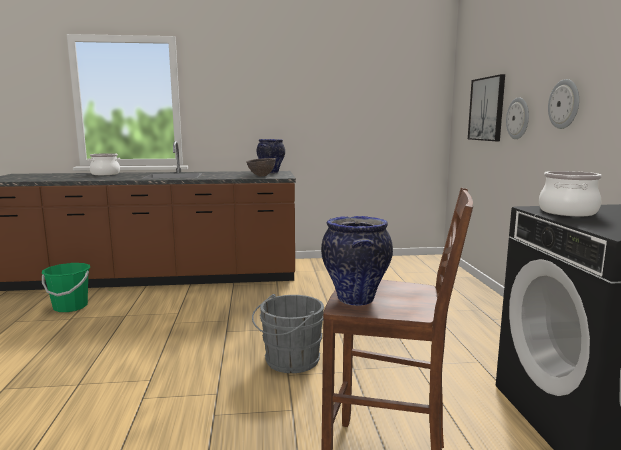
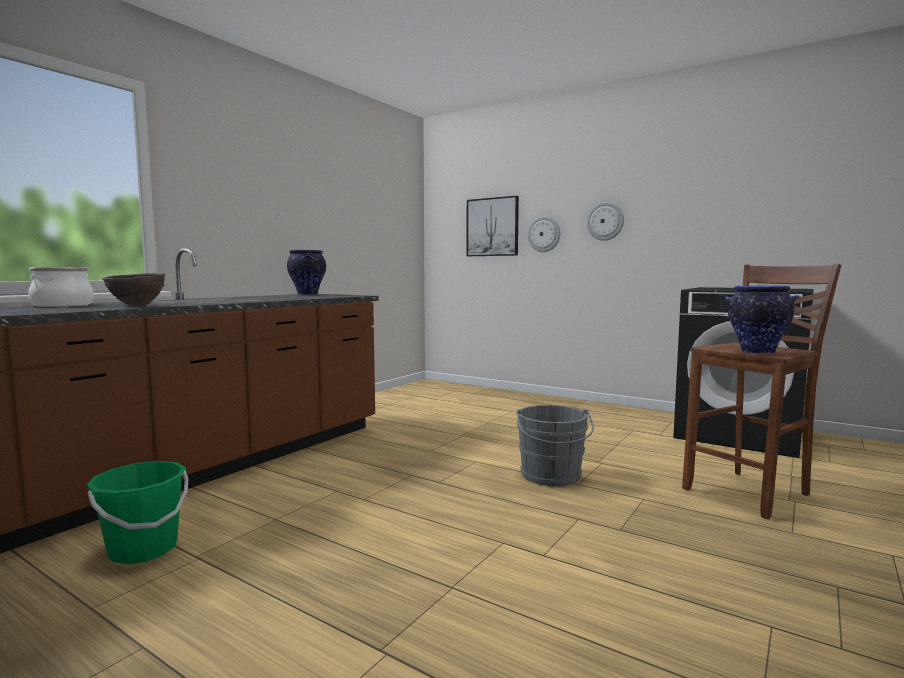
camera: 50 degrees left, 5 degrees down
(261, 176) = (330, 296): brown bowl -> brown bowl (137, 306)
(567, 212) = (717, 289): cooking pot -> none

